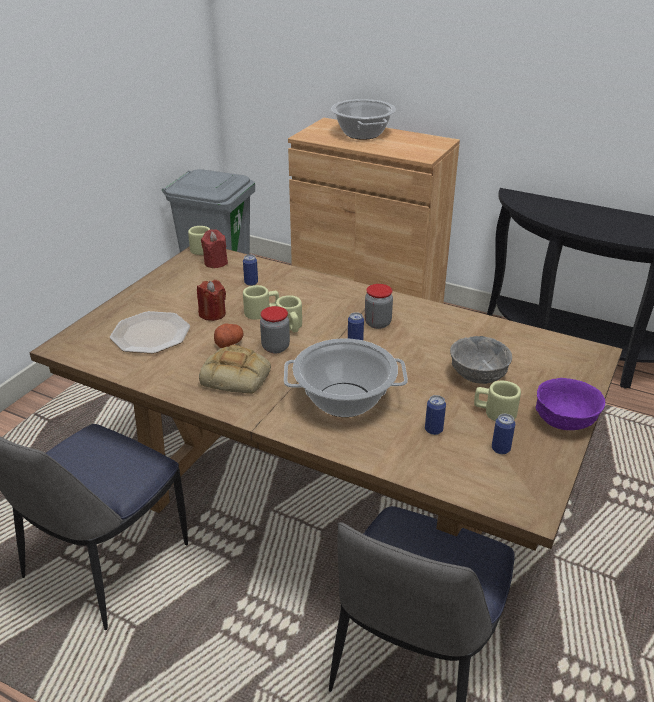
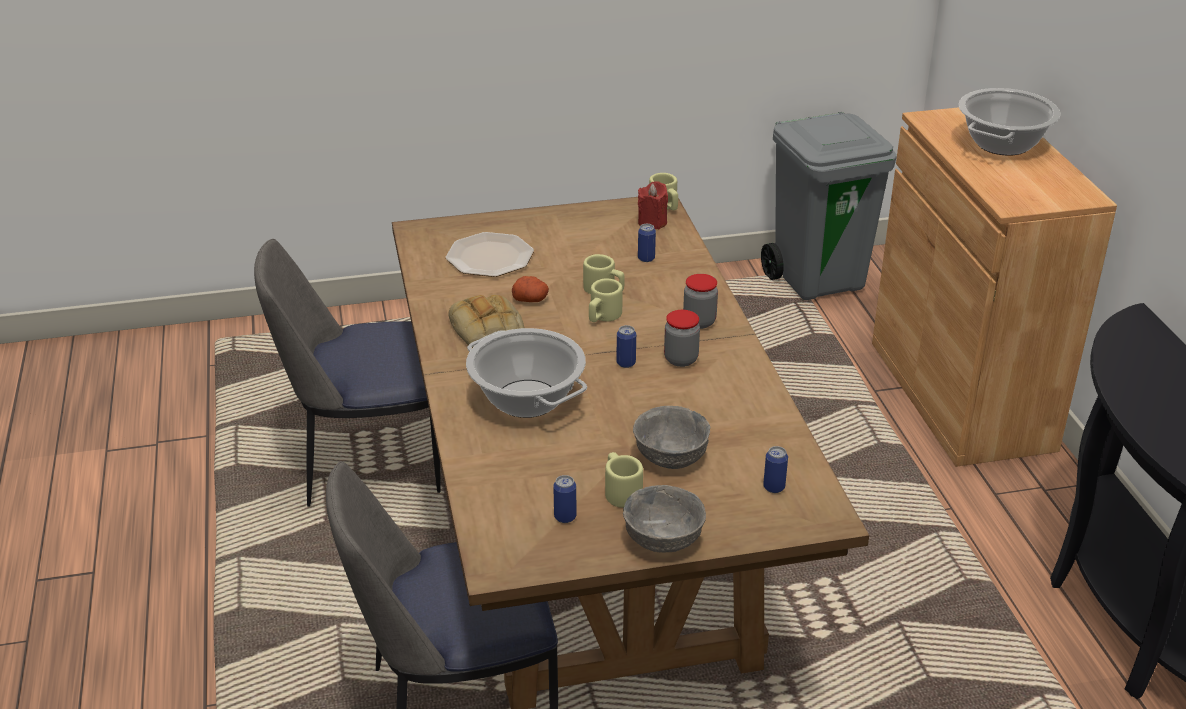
camera: 50 degrees right, 0 degrees up
(212, 314) = (563, 268): red candle -> none
(275, 347) = (558, 325): jar -> jar (699, 322)
(433, 430) = (545, 466): can -> can (774, 487)
(564, 421) = (662, 540): purple bowl -> grey bowl

